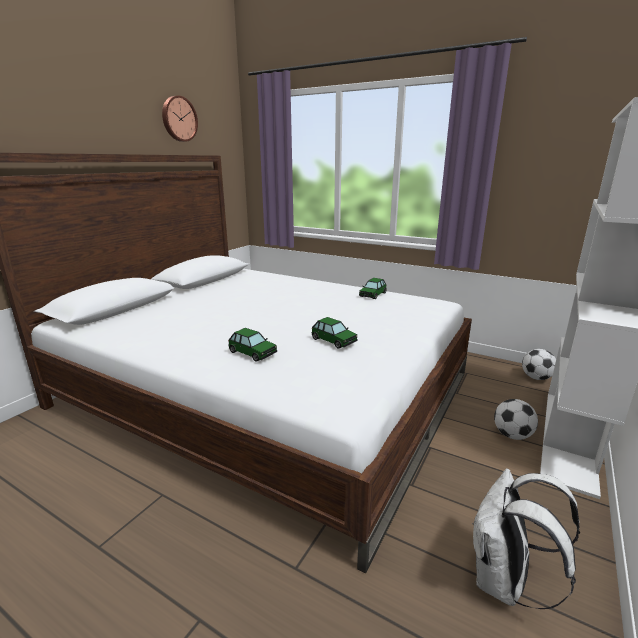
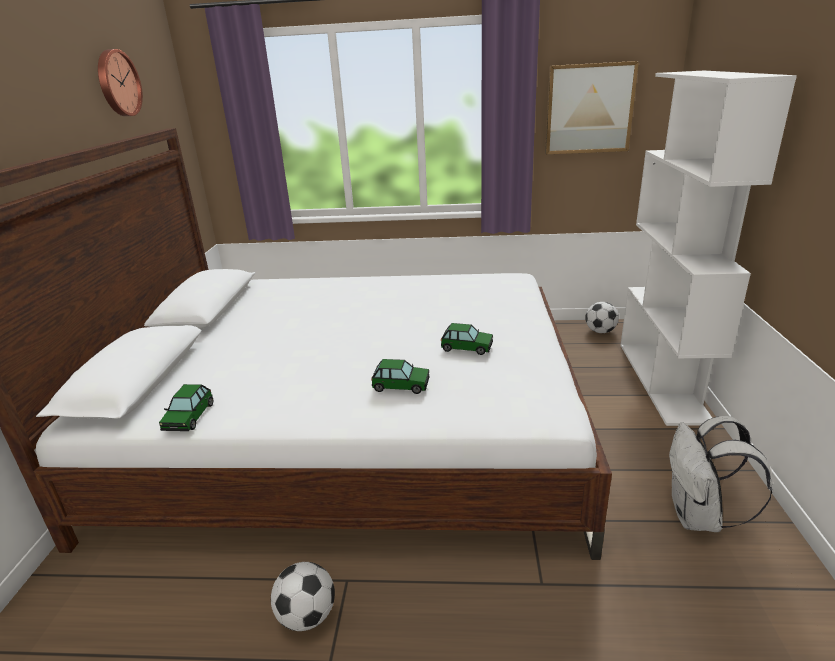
camera: 25 degrees left, 5 degrees up
(372, 294) = (441, 282): toy car -> toy car (189, 417)
(512, 435) = (619, 393): football -> football (307, 616)
(554, 160) = (589, 109): none -> picture

